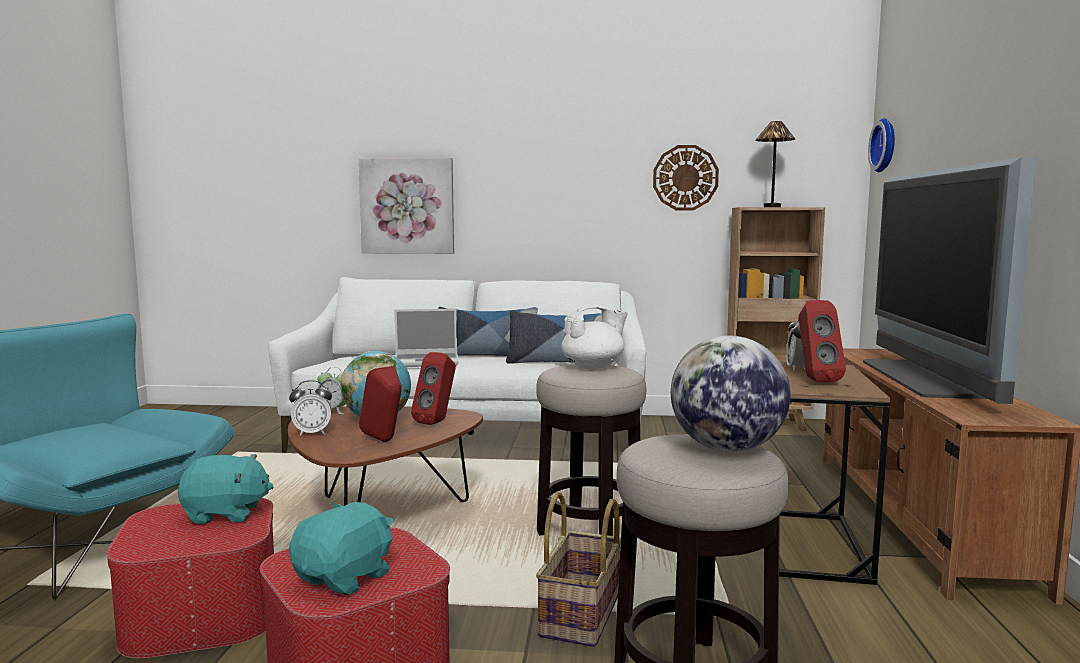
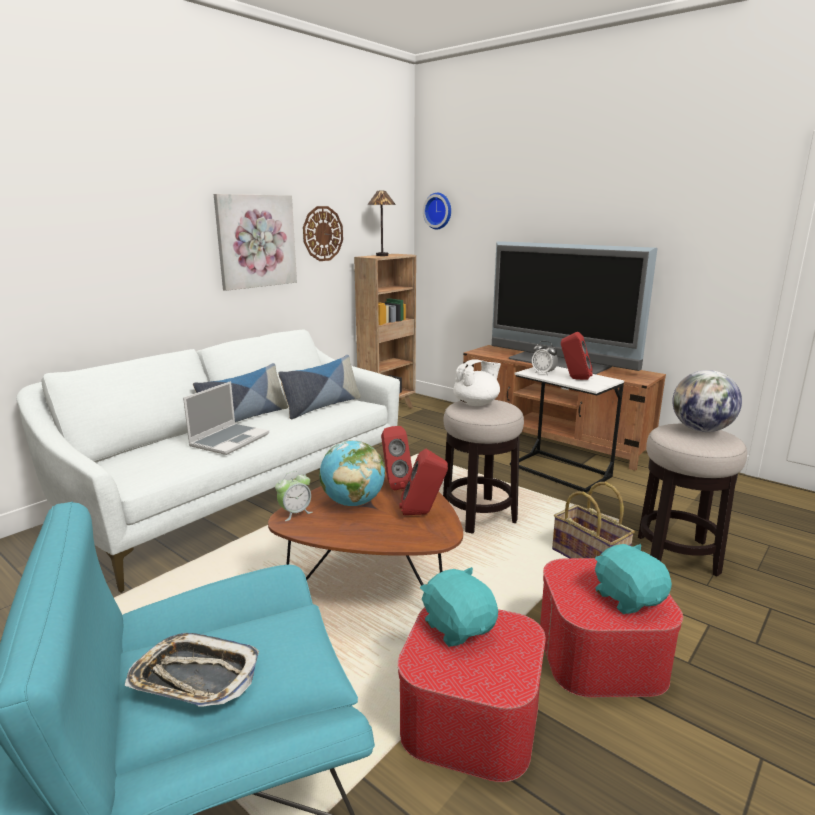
camera: 55 degrees left, 10 degrees up
(65, 434) = (194, 677): none -> tray
(226, 514) = (458, 627): turquoise plush toy -> turquoise plush toy turned 60 degrees counterclockwise
(312, 433) = (358, 536): alarm clock -> none
(407, 206) = (85, 275): picture -> picture (256, 241)
(593, 366) = (476, 404): white teapot -> white teapot turned 45 degrees clockwise
(812, 545) = (560, 470): brown side table -> white side table

